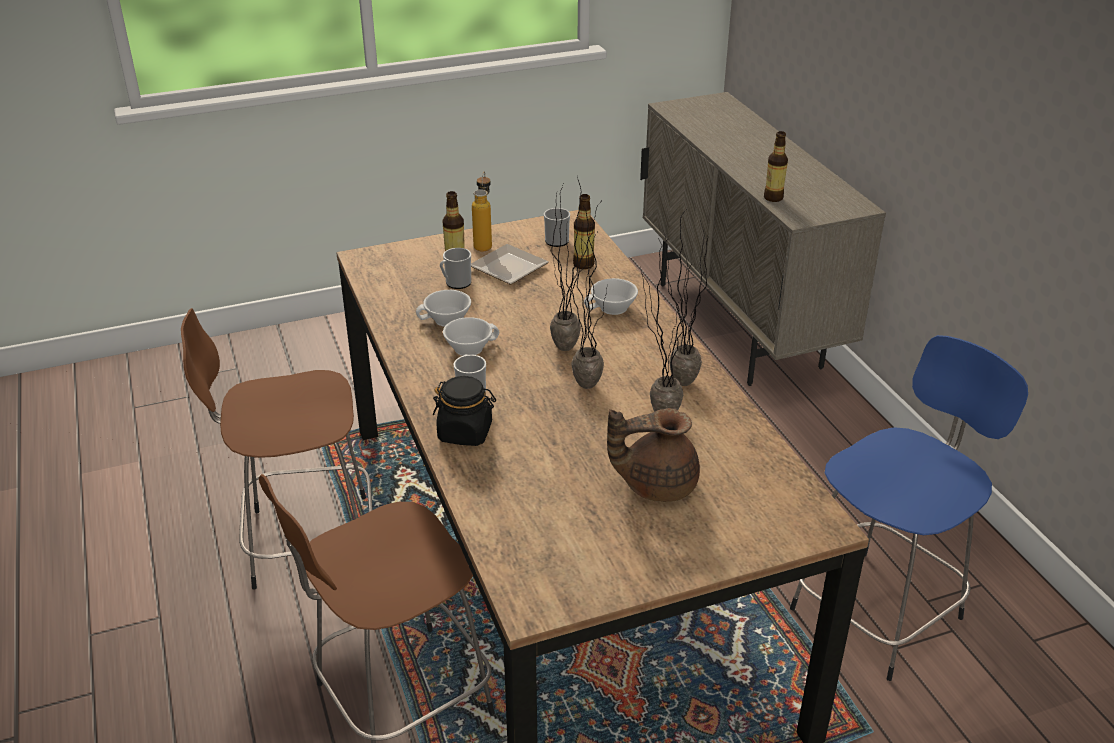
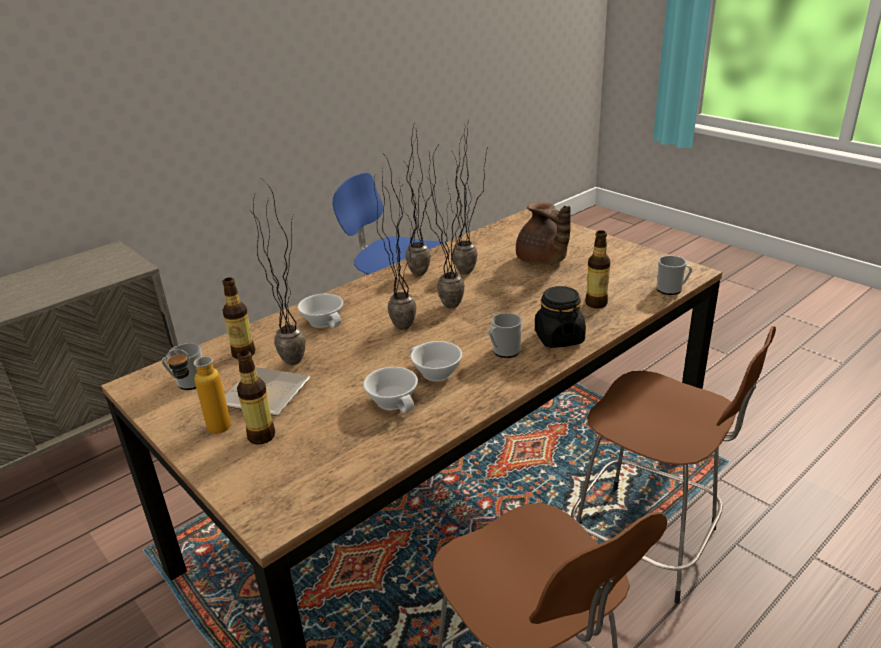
camera: 110 degrees left, 5 degrees down
(456, 283) = (314, 419): mug -> mug (672, 290)
(556, 287) = (297, 357): none -> potted plant
(773, 198) = (89, 284): bottle -> bottle (596, 303)

